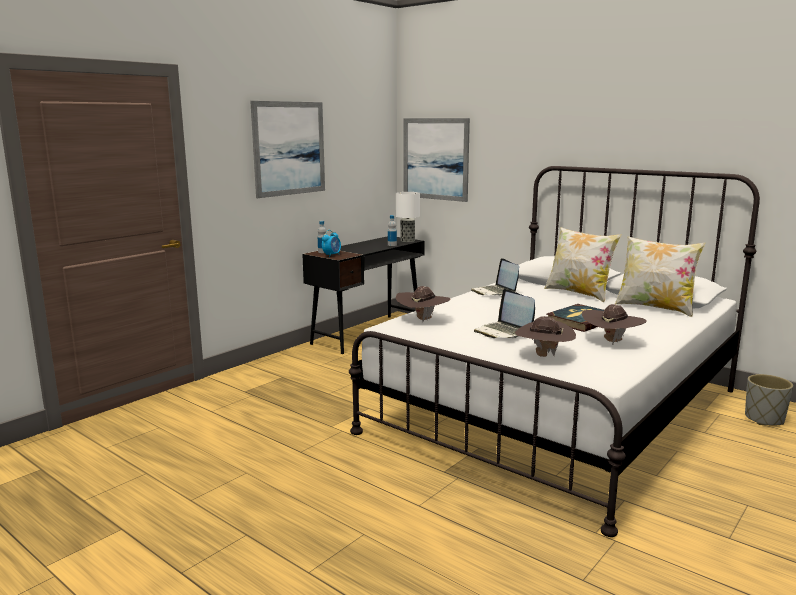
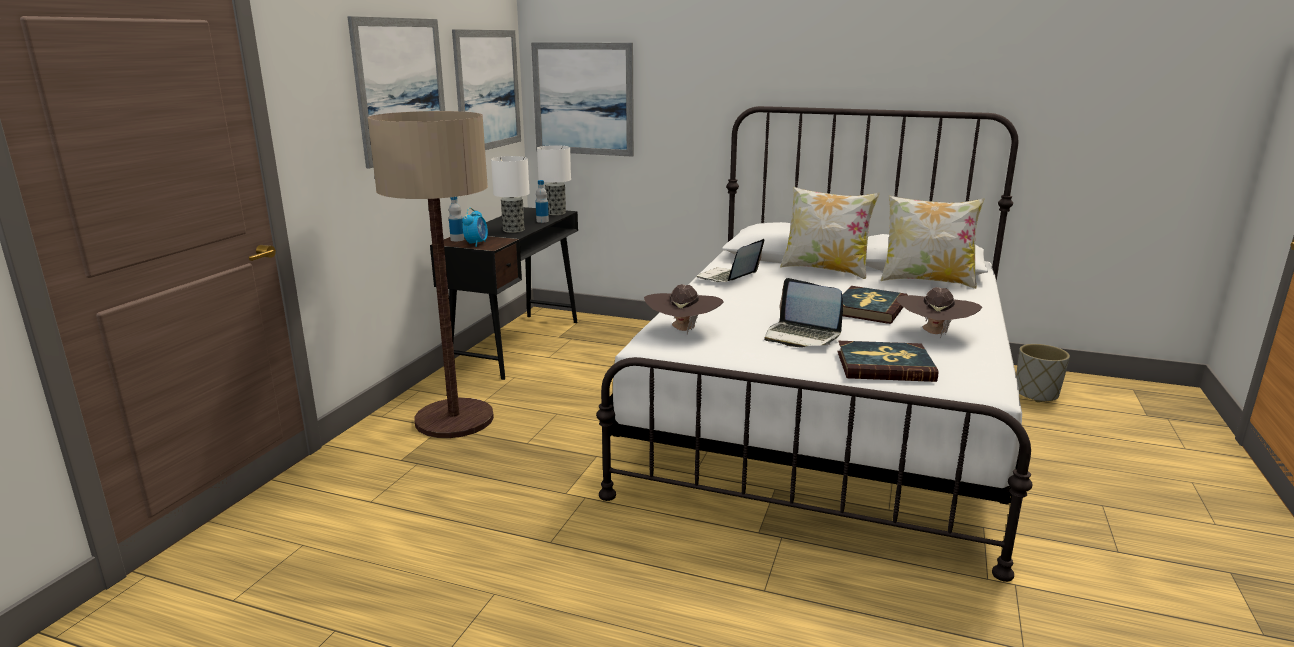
camera: 20 degrees left, 5 degrees up
(293, 373) = (454, 419): none -> floor lamp
(364, 151) = (488, 90): none -> picture
(366, 249) = (513, 230): none -> table lamp
(495, 292) = (727, 278): laptop -> laptop turned 75 degrees clockwise
(543, 356) = (884, 366): brown hat -> book

